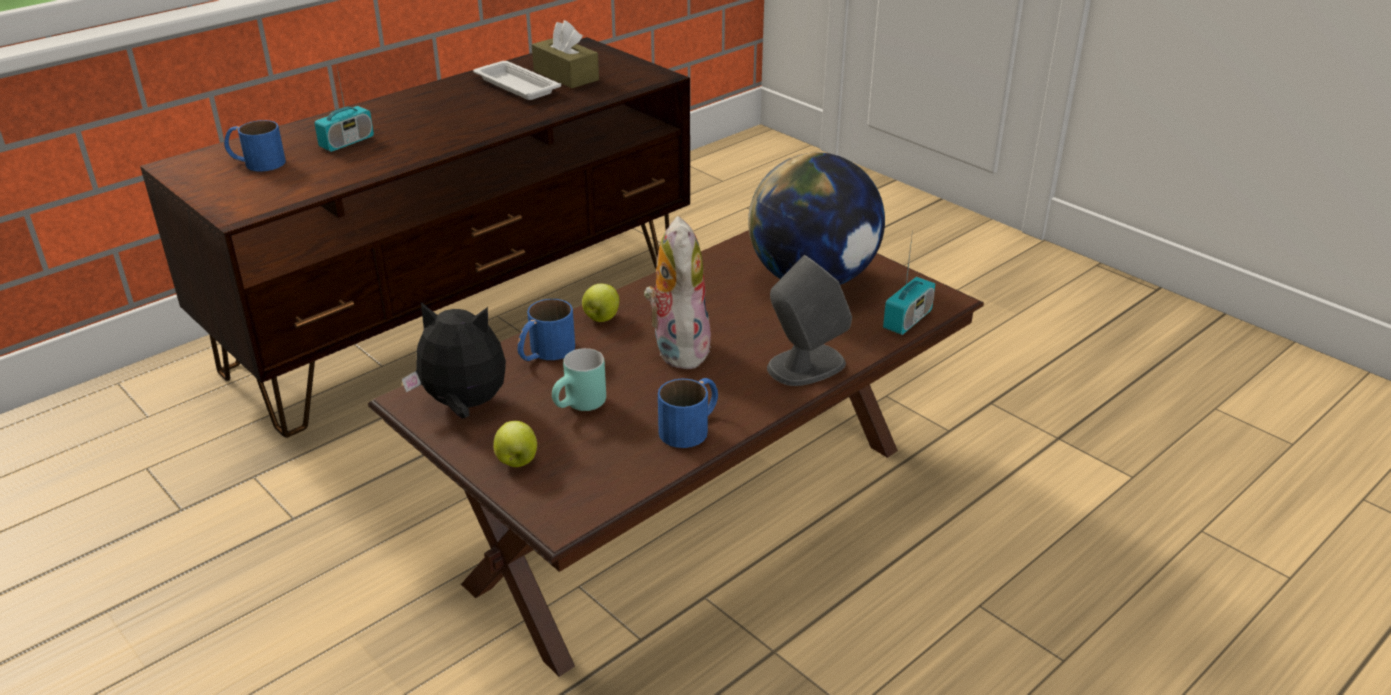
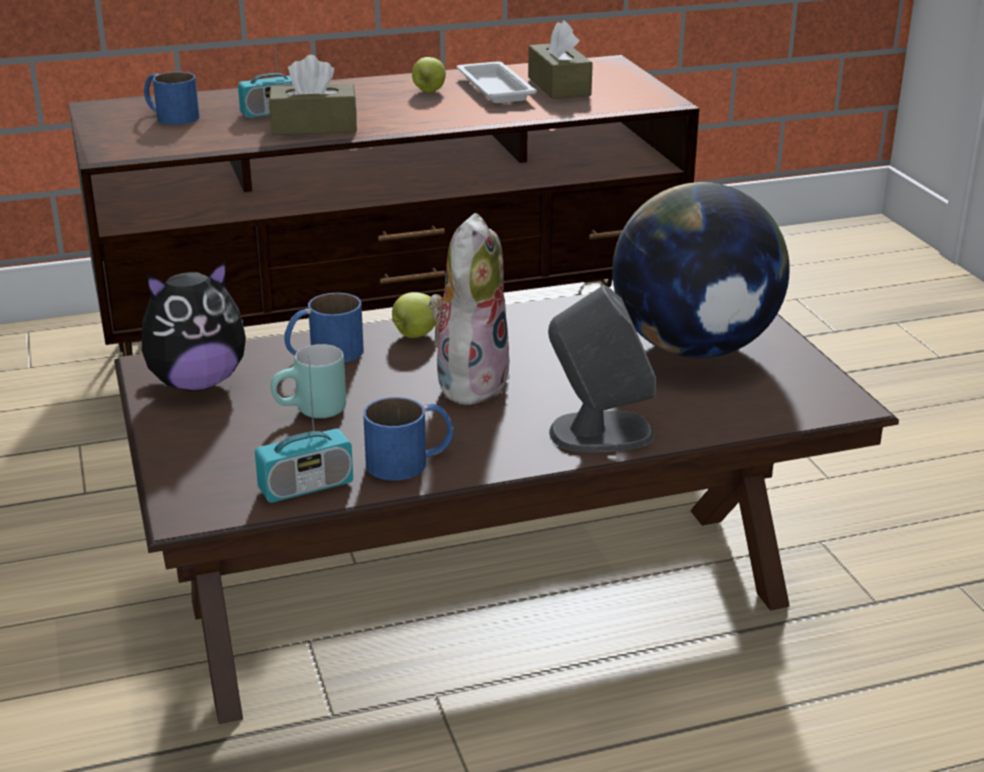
camera: 25 degrees right, 5 degrees down
(398, 150) = (314, 127): none -> brown tissue box
(463, 405) = (197, 383): plush toy -> plush toy turned 120 degrees clockwise
(517, 461) = (198, 447): apple -> apple (429, 91)
(907, 320) = (774, 415): radio -> radio (306, 486)

